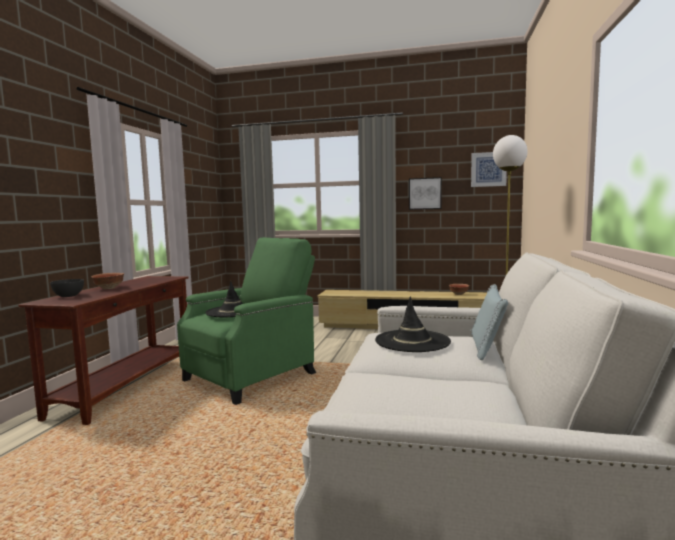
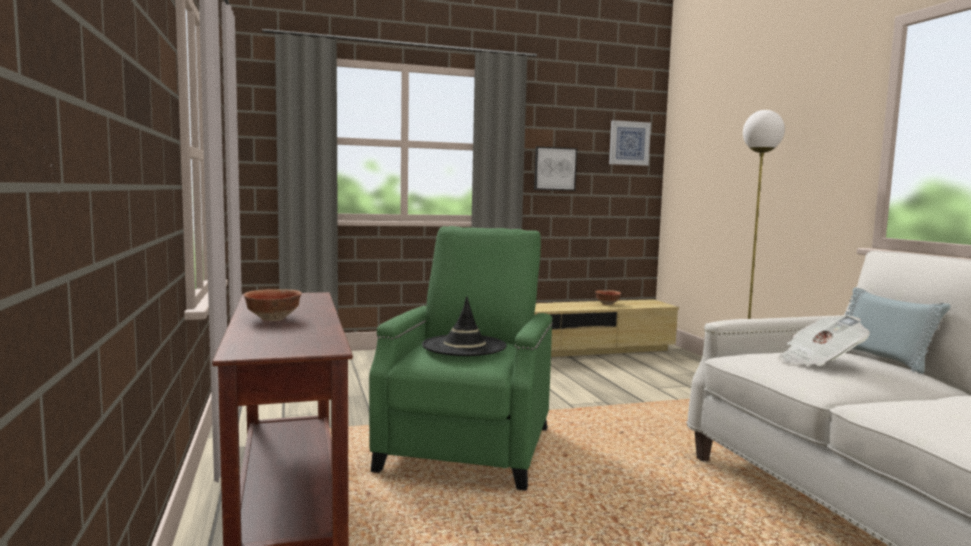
camera: 30 degrees left, 0 degrees up
(69, 296) = (257, 338): grey bowl -> none
(412, 341) = (818, 361): black hat -> newspaper

